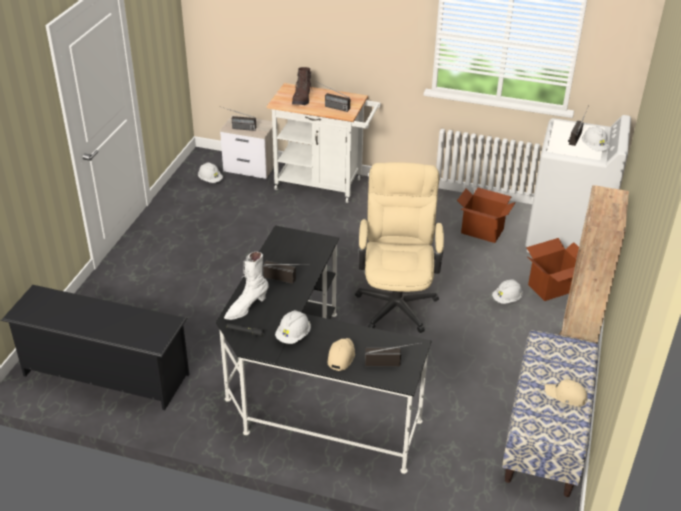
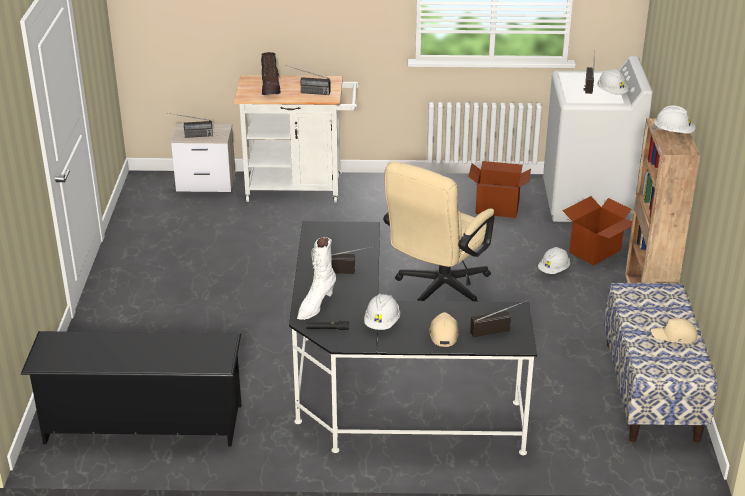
camera: 15 degrees left, 5 degrees down
(210, 180) = (165, 203): white hard hat -> white hard hat (673, 132)
(397, 300) = (437, 291): beige office chair -> beige office chair turned 135 degrees counterclockwise

